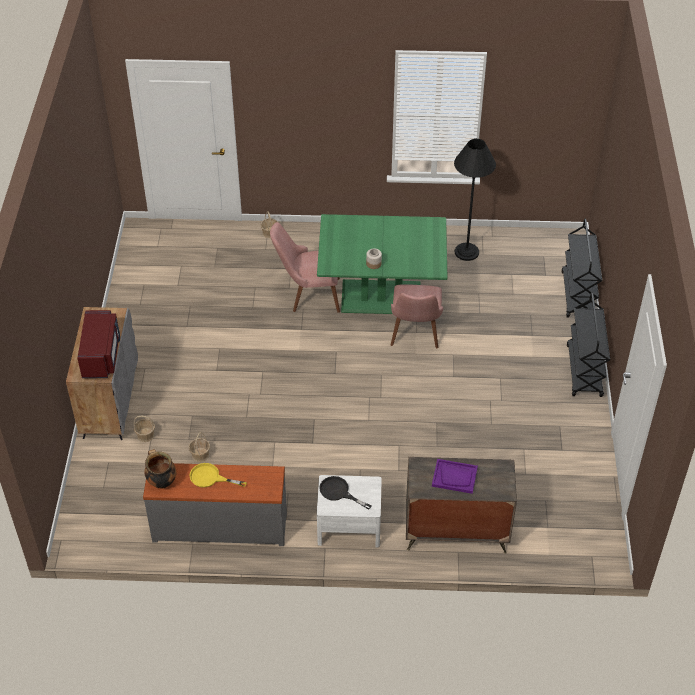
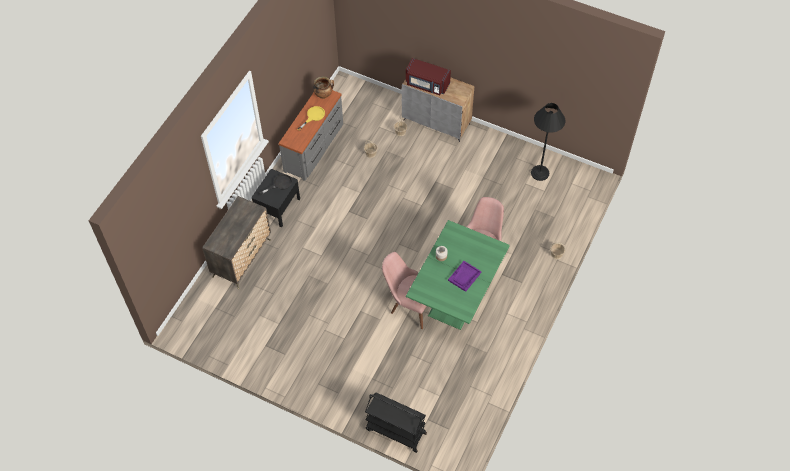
camera: 115 degrees right, 10 degrees up
(349, 526) = (278, 207): white nightstand -> black nightstand
(454, 477) = (237, 224): purple tray -> purple tray (464, 276)
(466, 252) = (478, 376): black floor lamp -> black floor lamp (540, 173)
(584, 371) = (321, 395): black cart -> none

